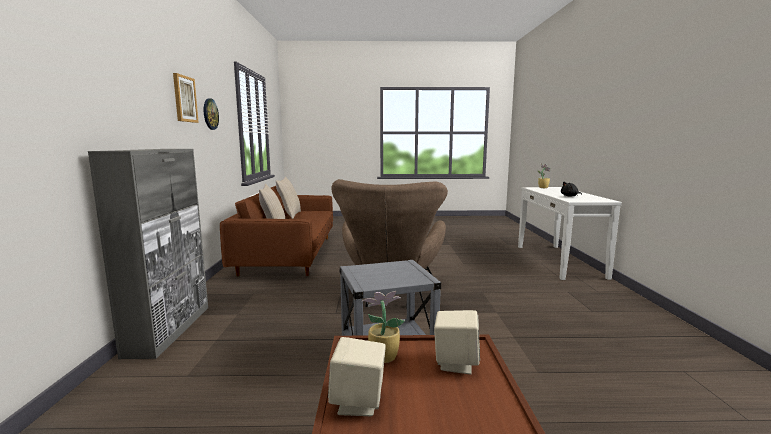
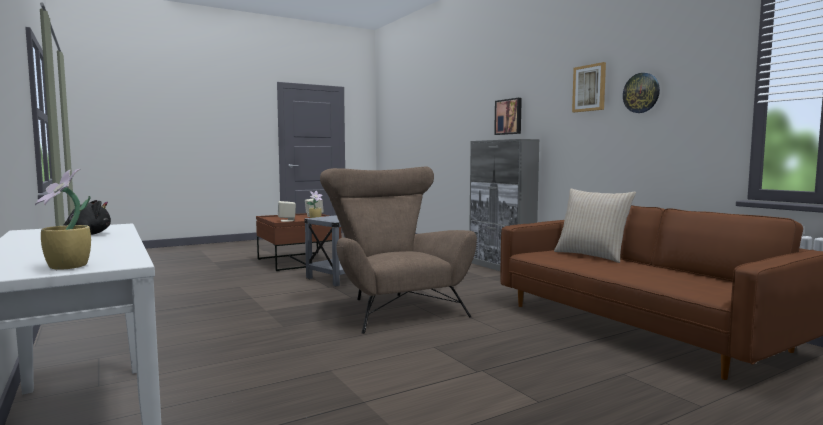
camera: 150 degrees right, 5 degrees down
(107, 110) = (509, 117): none -> picture
(289, 215) = (715, 279): beige pillow -> none

